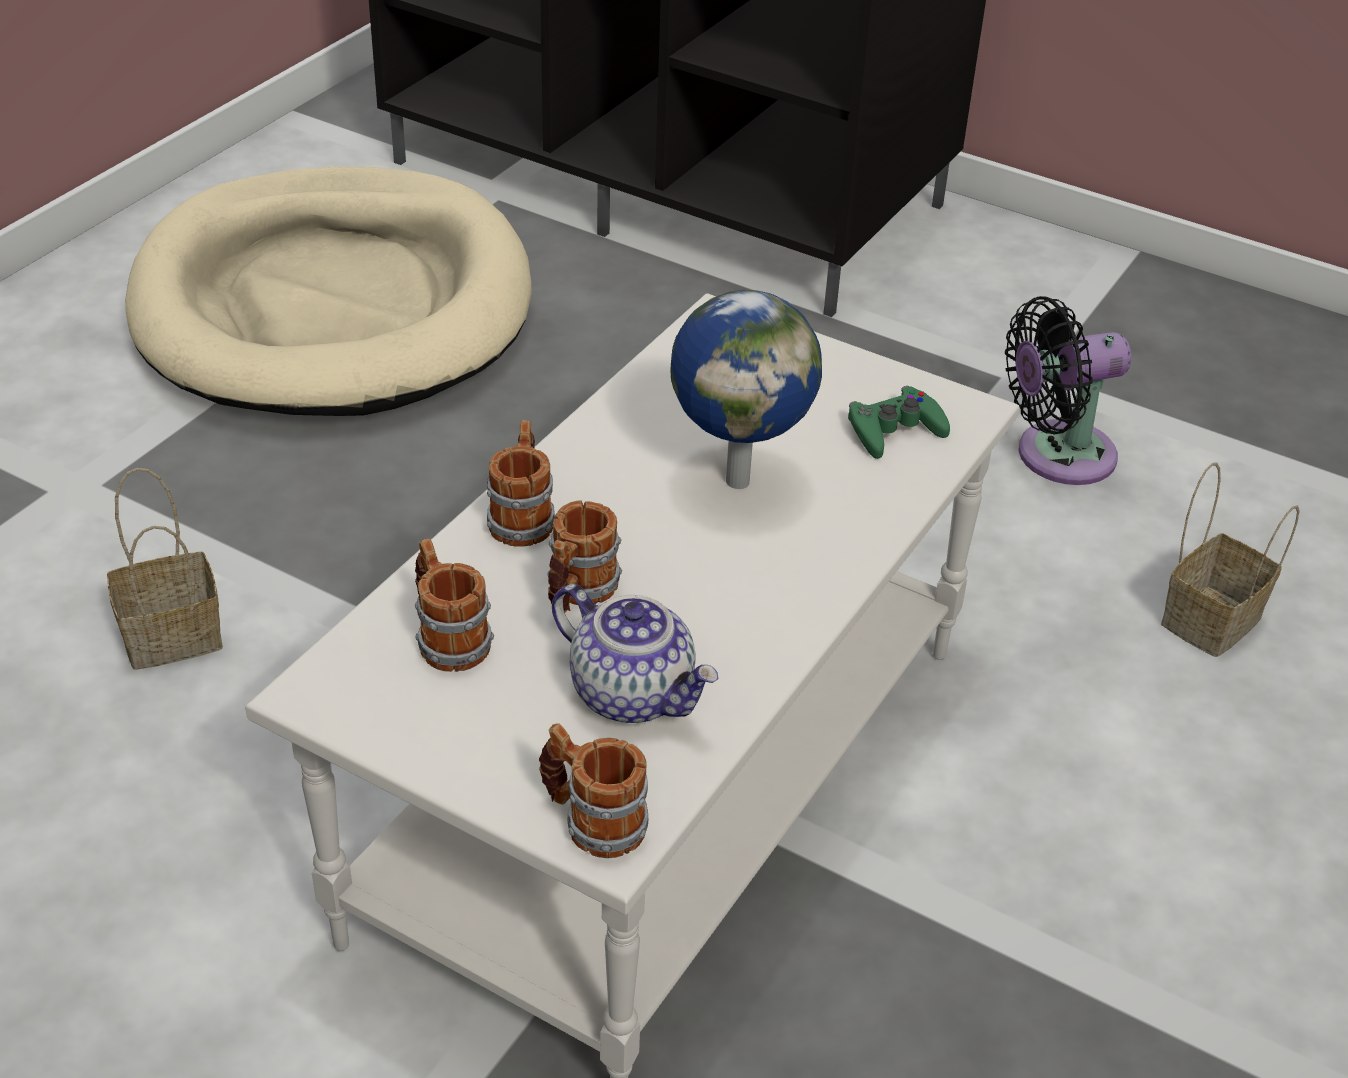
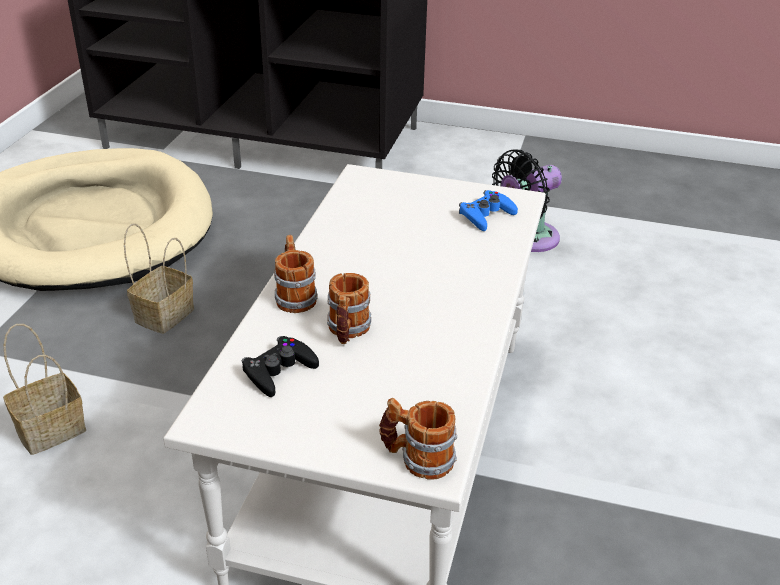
camera: 15 degrees left, 5 degrees down
(448, 637) = (279, 371): mug -> black game controller
(634, 693) = (407, 380): teapot -> none
(738, 479) = (412, 254): globe -> none
(894, 431) = (486, 215): green game controller -> blue game controller
(1211, 618) = (640, 304): basket -> basket (165, 314)

